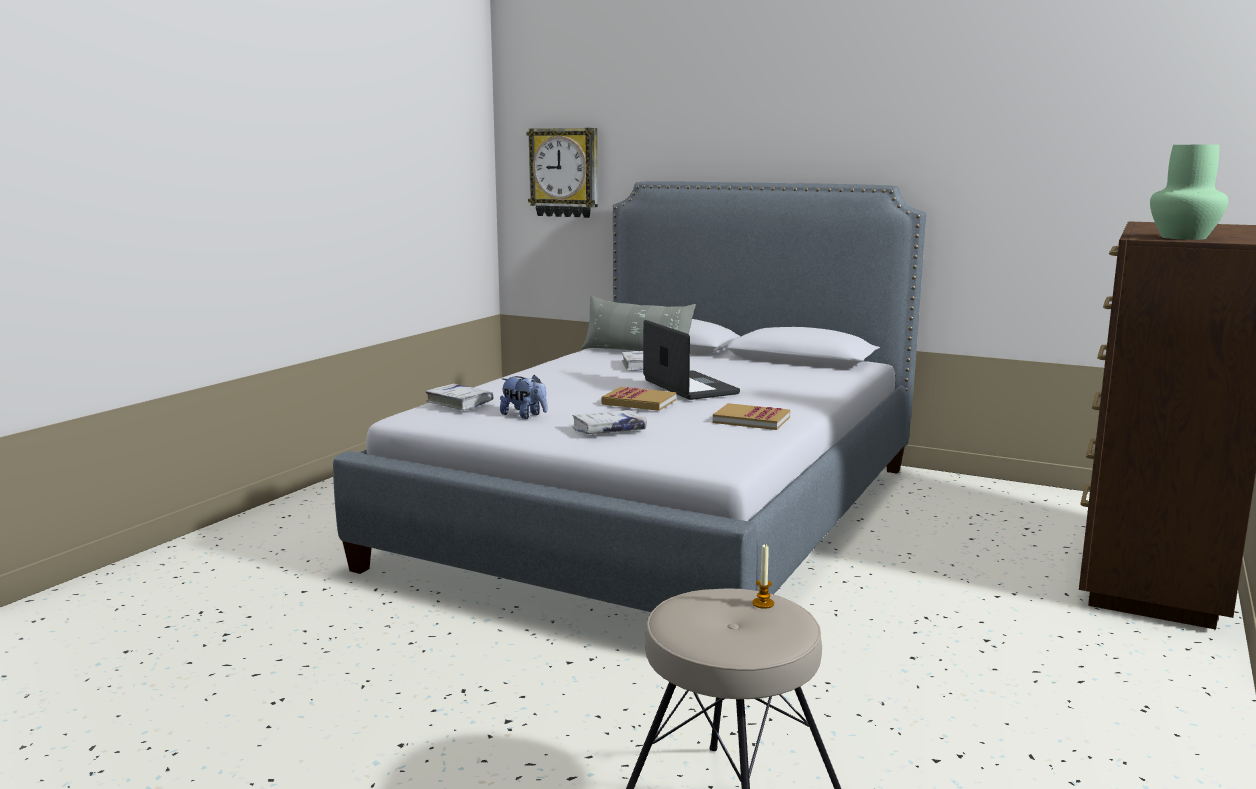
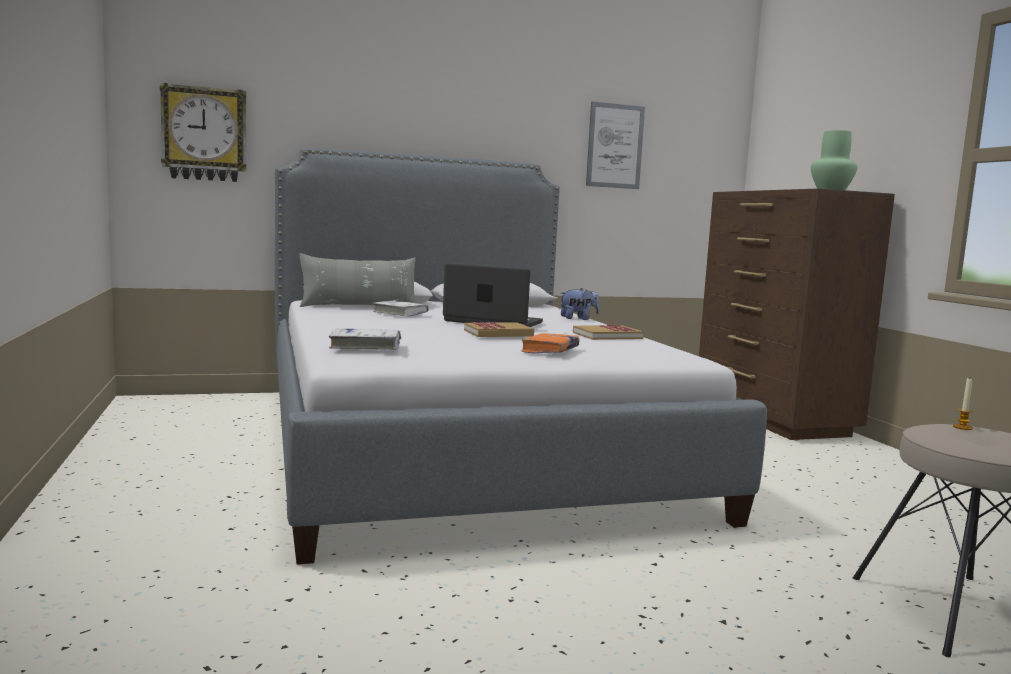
camera: 45 degrees left, 5 degrees down
(524, 415) = (450, 349): plush toy -> plush toy (578, 319)
(608, 430) = (550, 351): white book -> orange book
(1024, 152) = (615, 146): none -> picture

